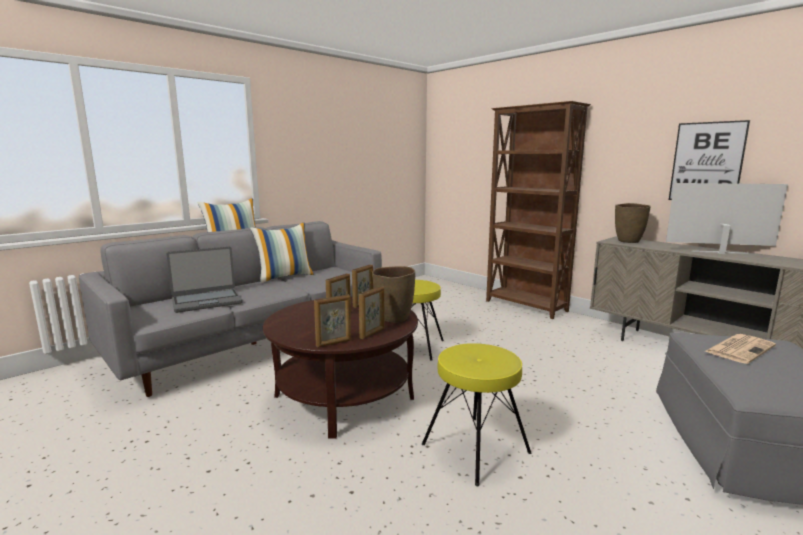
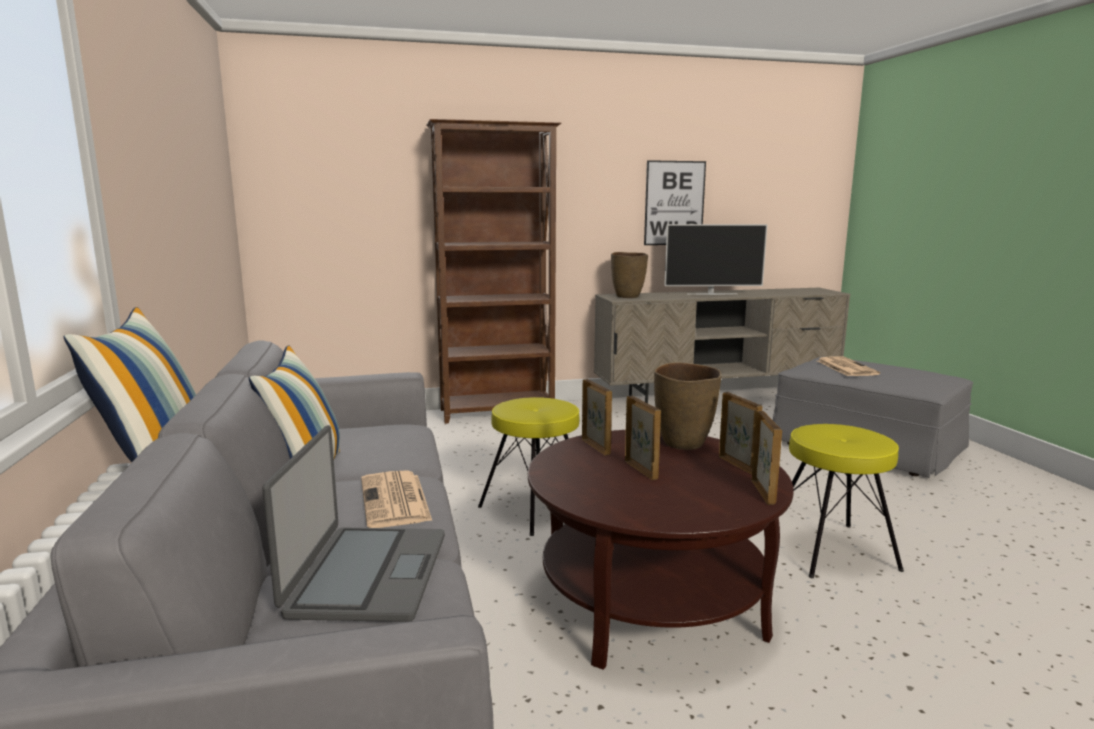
camera: 60 degrees left, 0 degrees up
(271, 291) = (395, 500): none -> newspaper
(720, 253) = (711, 294): television -> television turned 135 degrees counterclockwise

